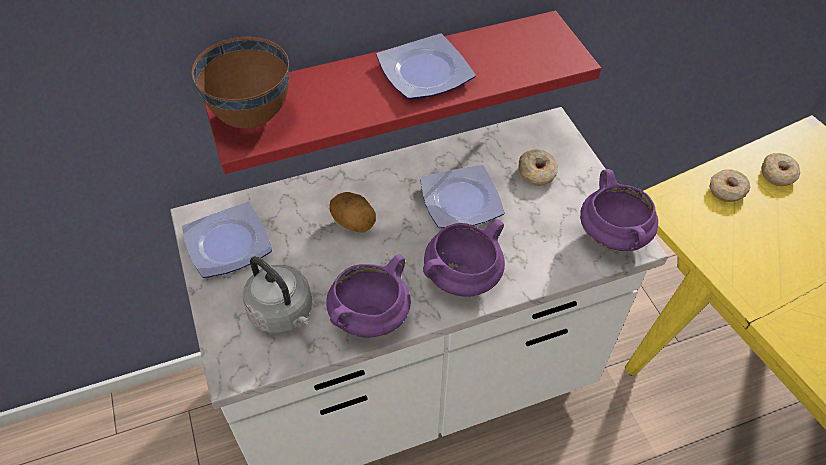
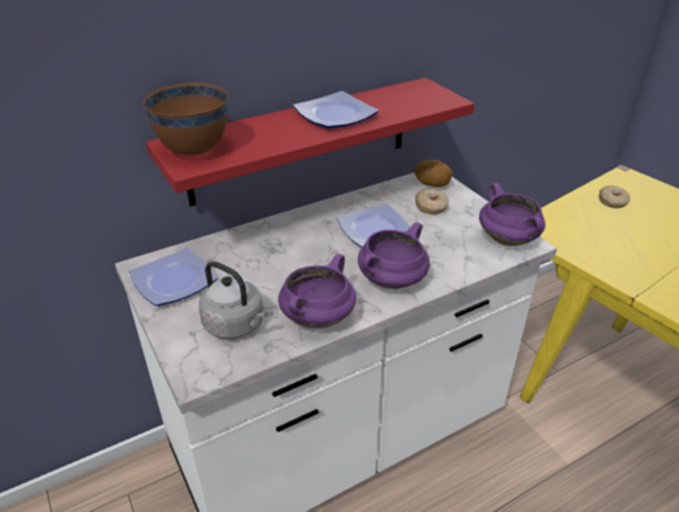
camera: 10 degrees left, 15 degrees down
(354, 223) = (286, 254): potato -> potato (432, 184)
(726, 191) = (579, 215): donut -> none

